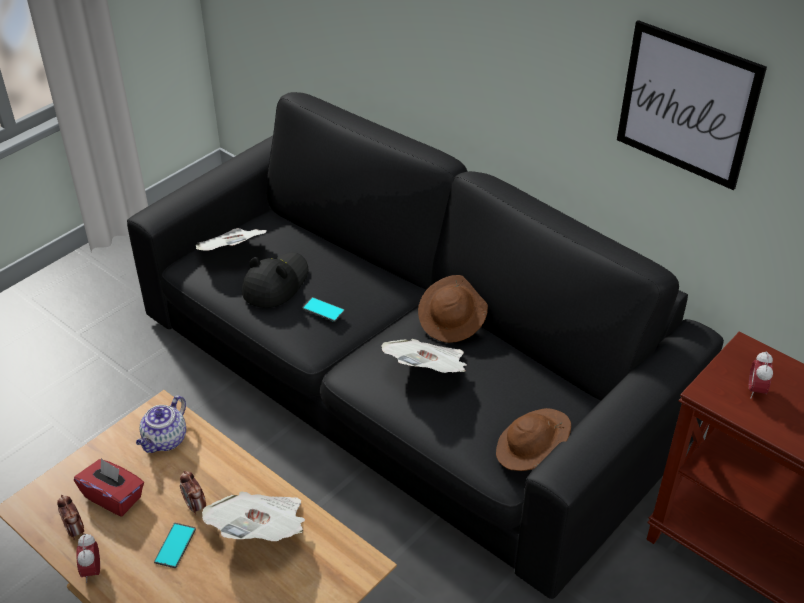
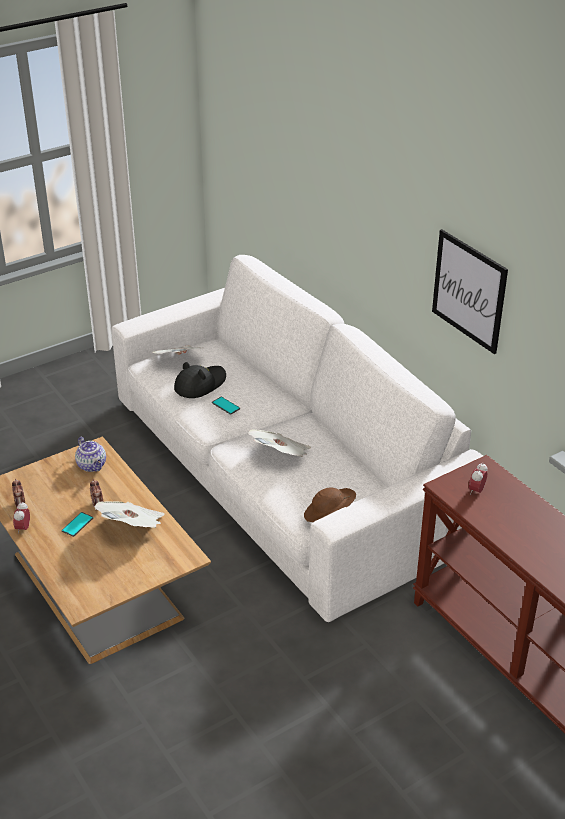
camera: 15 degrees right, 5 degrees down
(114, 497) = (50, 491): red tissue box -> none
(165, 441) = (92, 466): teapot -> teapot turned 75 degrees counterclockwise
(402, 379) = (283, 472): black sofa -> white sofa
(452, 322) = (313, 428): brown hat -> none

